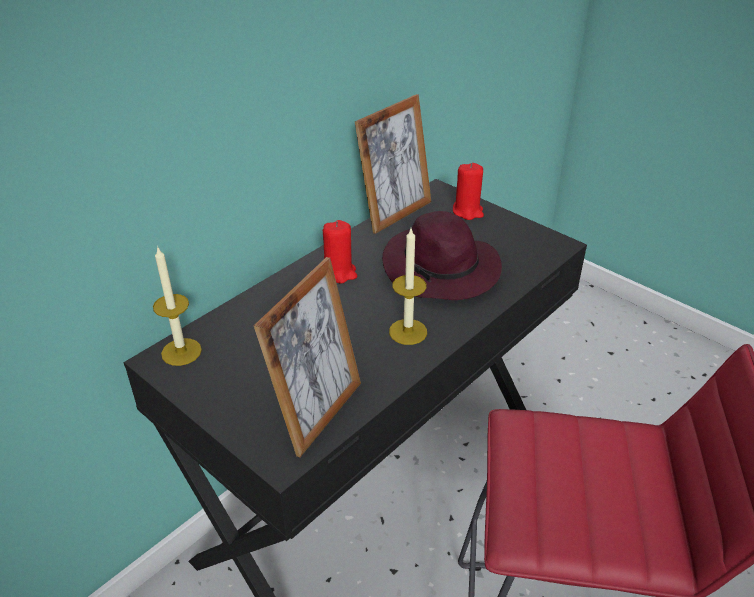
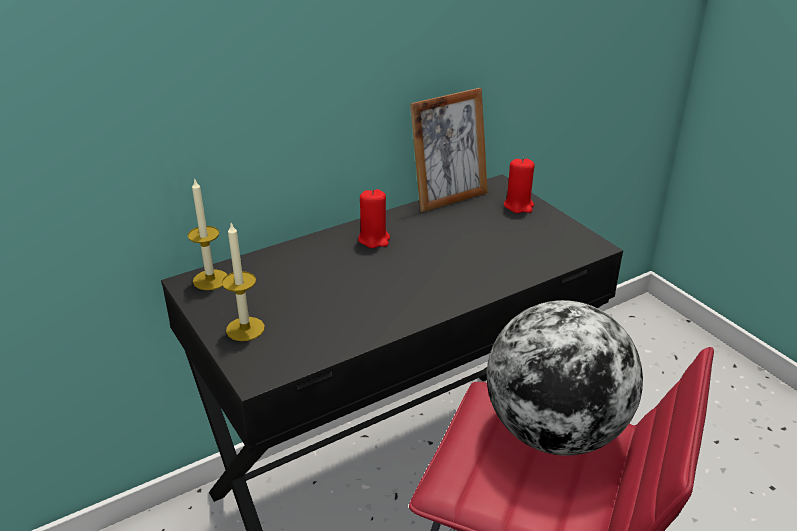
camera: 15 degrees right, 5 degrees down
(317, 412) = (302, 346): picture frame -> none
(408, 332) = (412, 296): candle -> candle (245, 329)
(442, 270) = (469, 251): purple hat -> none
(596, 451) = (554, 432): none -> globe

